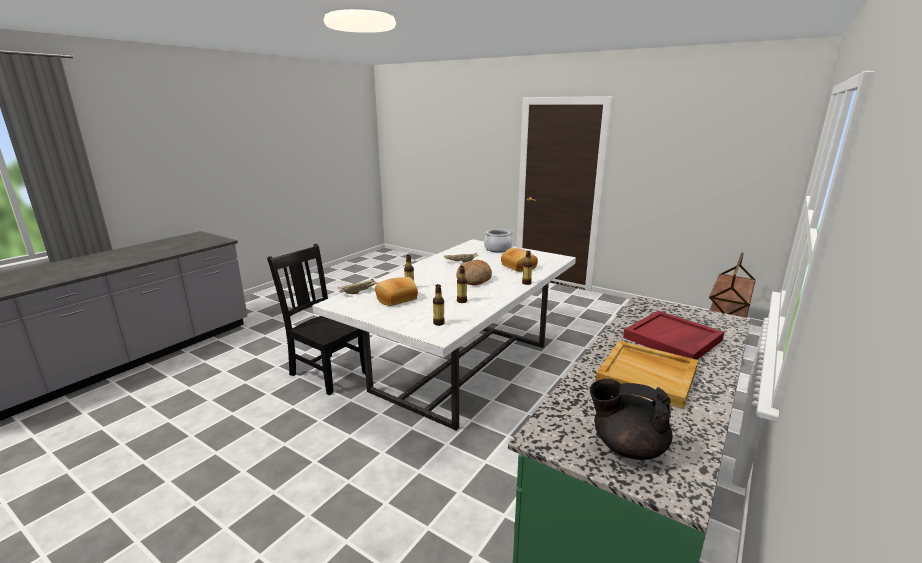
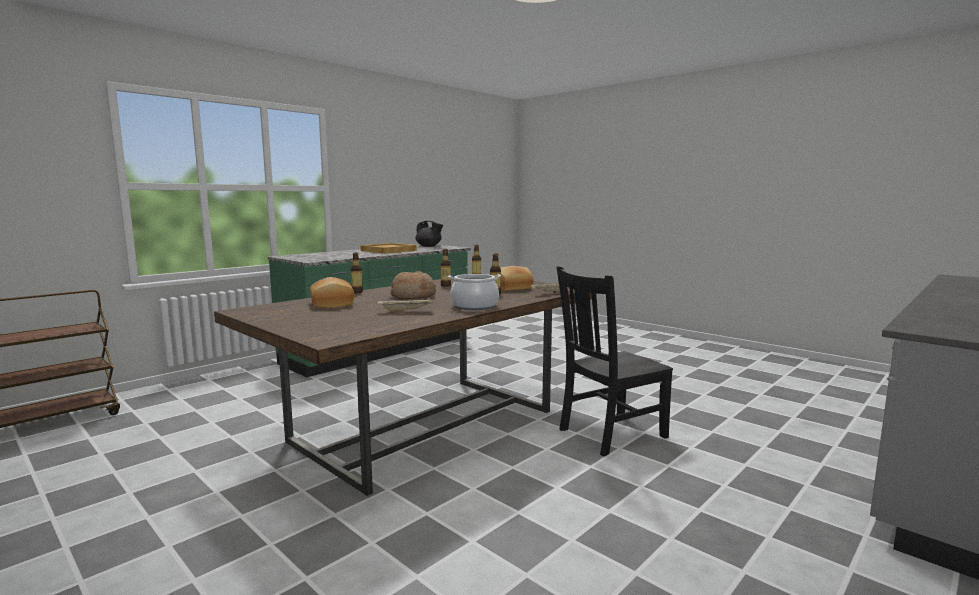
camera: 170 degrees left, 10 degrees down
(327, 372) = (609, 434): black chair -> black chair turned 105 degrees clockwise
(461, 368) = (428, 425): white dining table -> brown dining table
(498, 249) = (309, 325): cooking pot -> cooking pot (474, 306)
(672, 339) = (344, 254): red tray -> none

